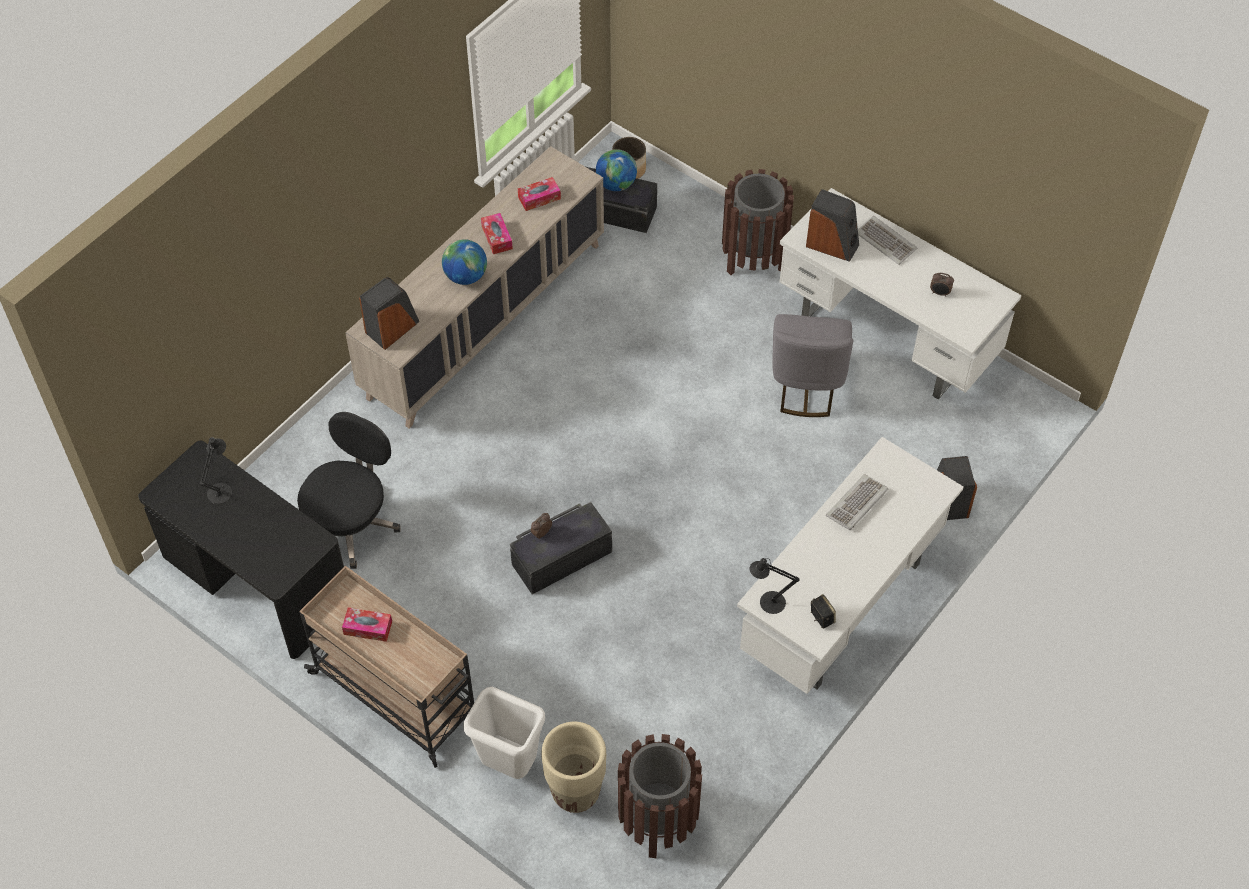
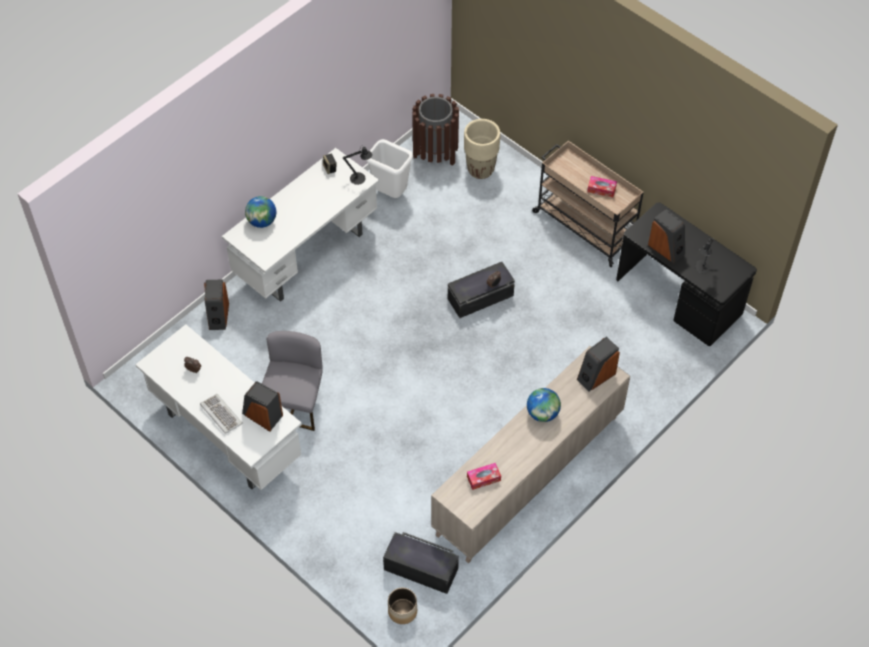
camera: 175 degrees left, 0 degrees up
(272, 518) = (666, 248): none -> speaker
(351, 522) = (620, 330): black office chair -> none
(497, 237) = (518, 445): tissue box -> none
(508, 764) = (518, 186): white trash can -> white trash can (391, 194)
(616, 184) = (417, 558): globe -> globe (262, 221)
(753, 257) = (312, 515): brown trash can -> none
(857, 504) = (292, 230): keyboard -> none

